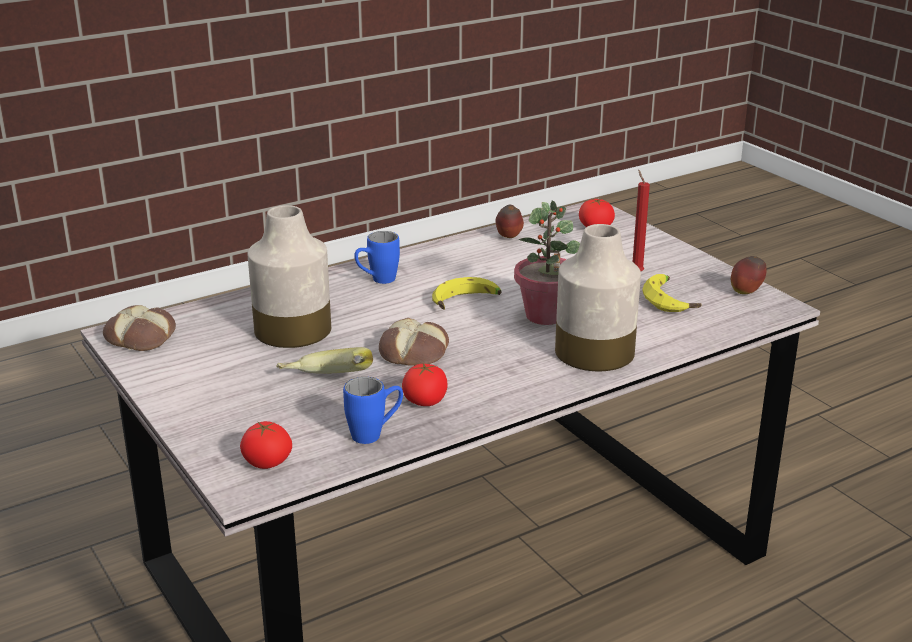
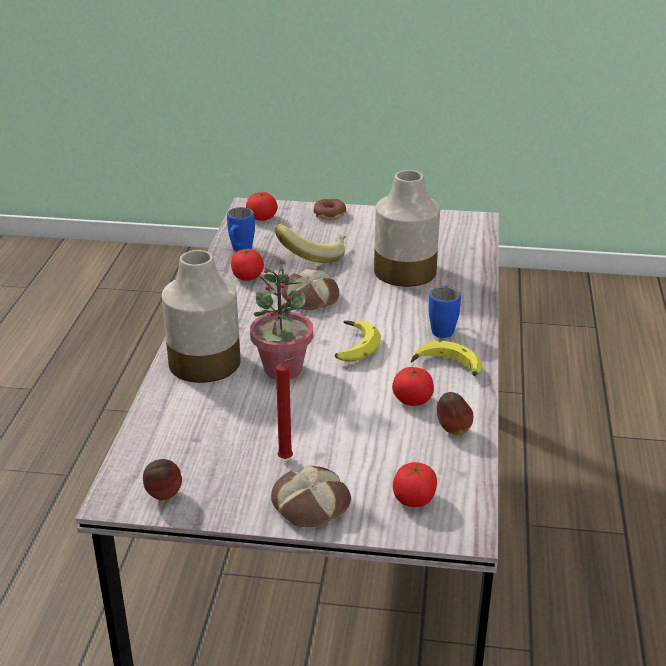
camera: 130 degrees right, 5 degrees up
(142, 336) = (461, 225): bread -> bread (311, 506)
(200, 421) = (330, 214): none -> donut
(497, 259) = (412, 400): none -> tomato
(671, 300) = (215, 444): banana -> banana (446, 368)

